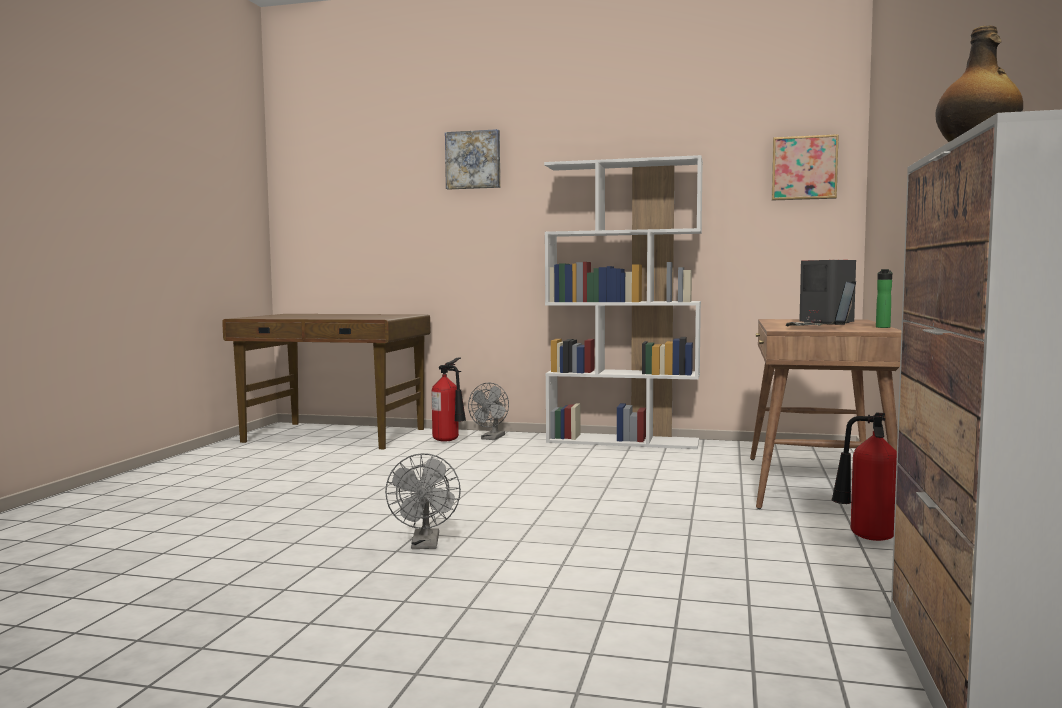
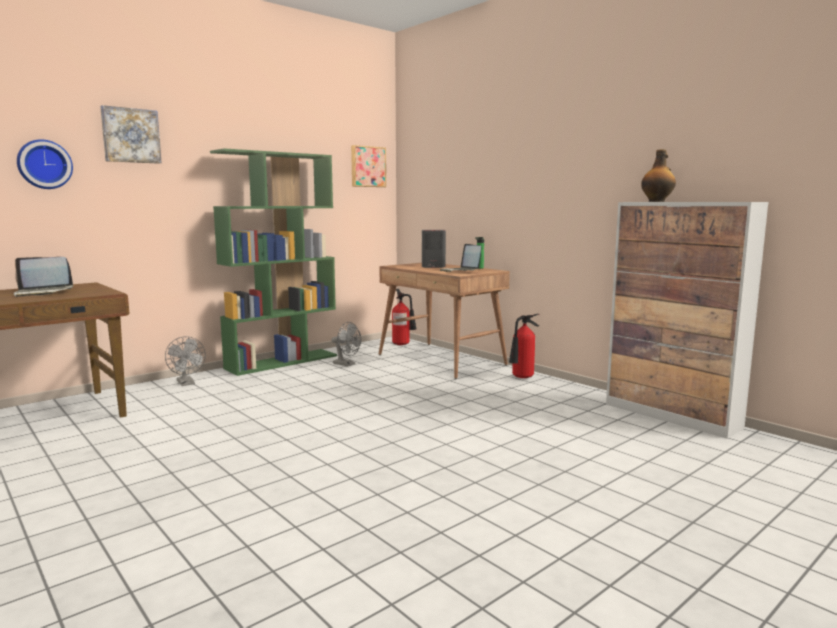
camera: 55 degrees left, 5 degrees up
(354, 316) = (43, 292): none -> laptop
(397, 197) = (44, 164): none -> wall clock
(425, 545) = (388, 455): grey fan -> grey fan (347, 364)
(449, 441) = (160, 394): fire extinguisher -> fire extinguisher (403, 344)
(623, 441) = (282, 362): white bookcase -> green bookcase

